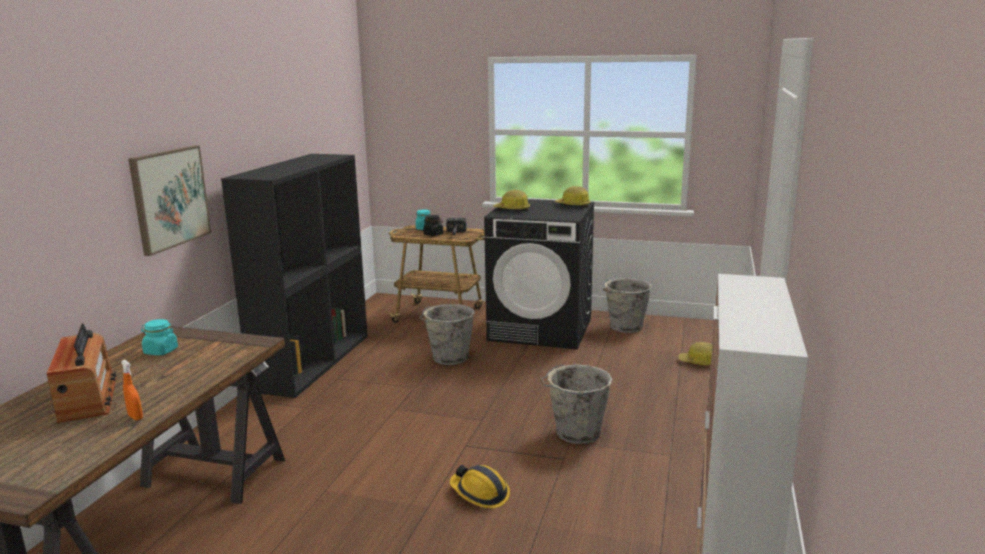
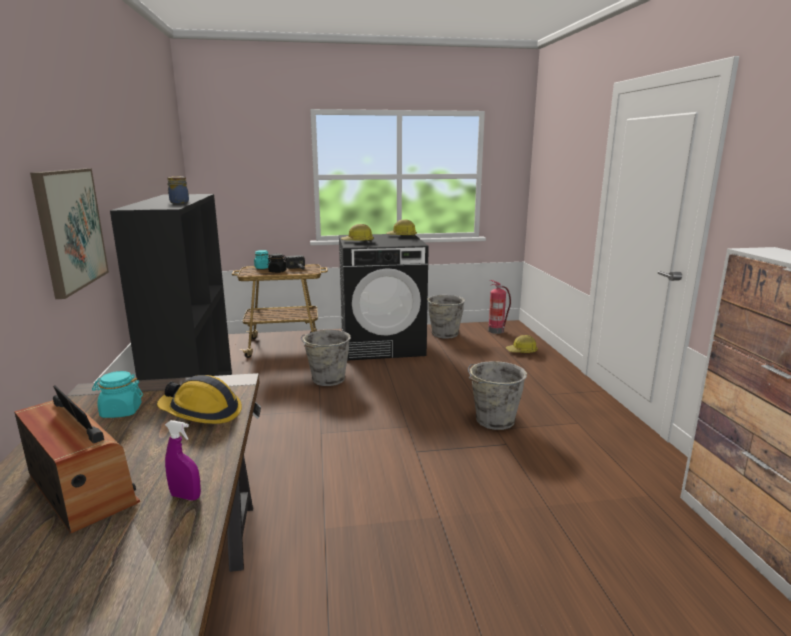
camera: 25 degrees left, 0 degrees up
(135, 417) = (185, 496): orange spray bottle -> purple spray bottle
(292, 169) = (178, 202): none -> jar
(480, 493) = (471, 491): hard hat -> hard hat (201, 412)
(695, 332) = (496, 331): none -> fire extinguisher

